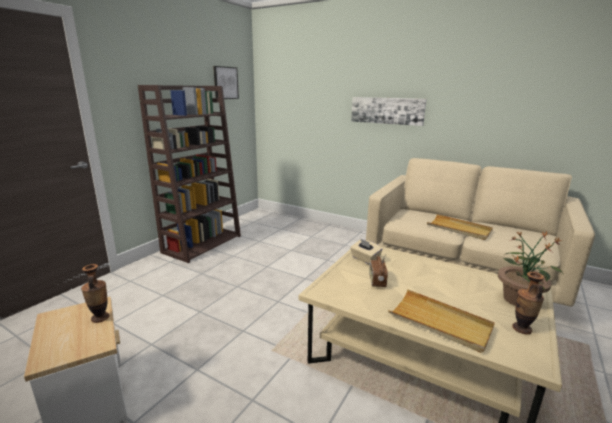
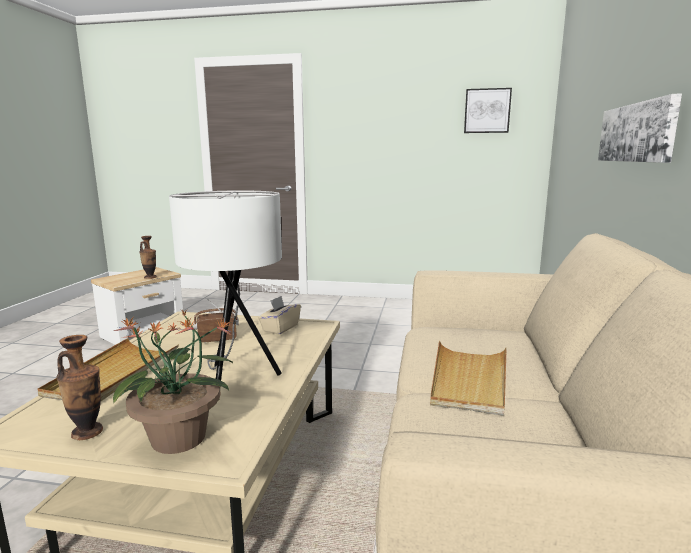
camera: 70 degrees right, 5 degrees down
(202, 243) = (388, 306): brown bookcase -> none
(446, 280) = (236, 379): none -> white table lamp

